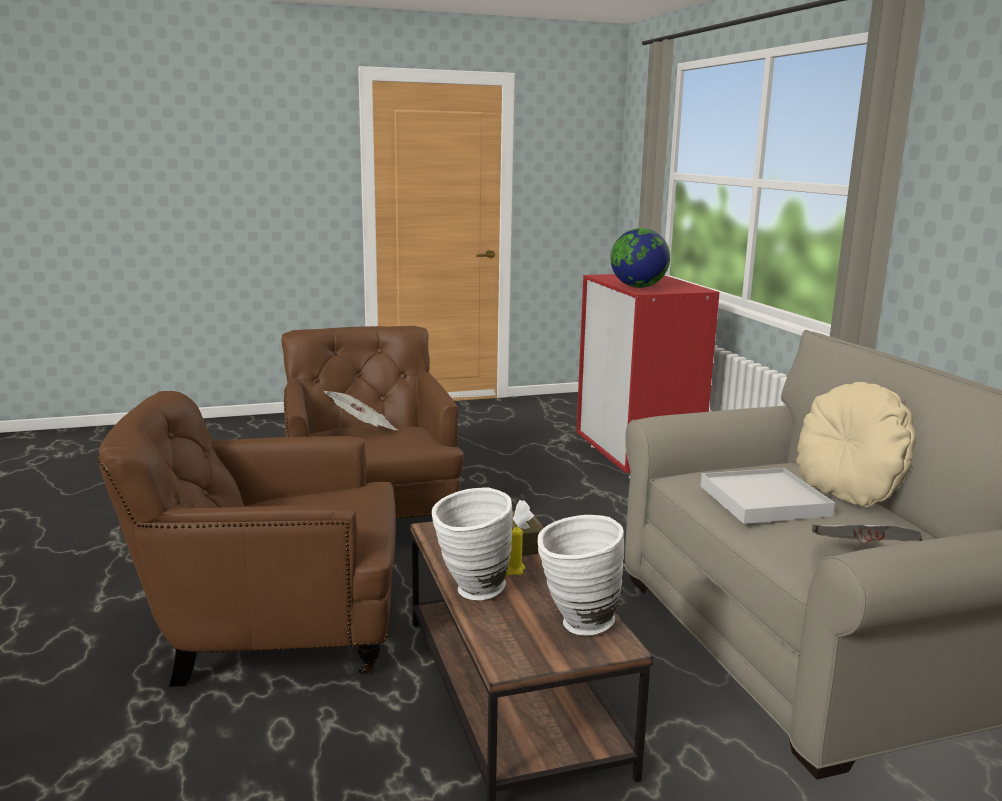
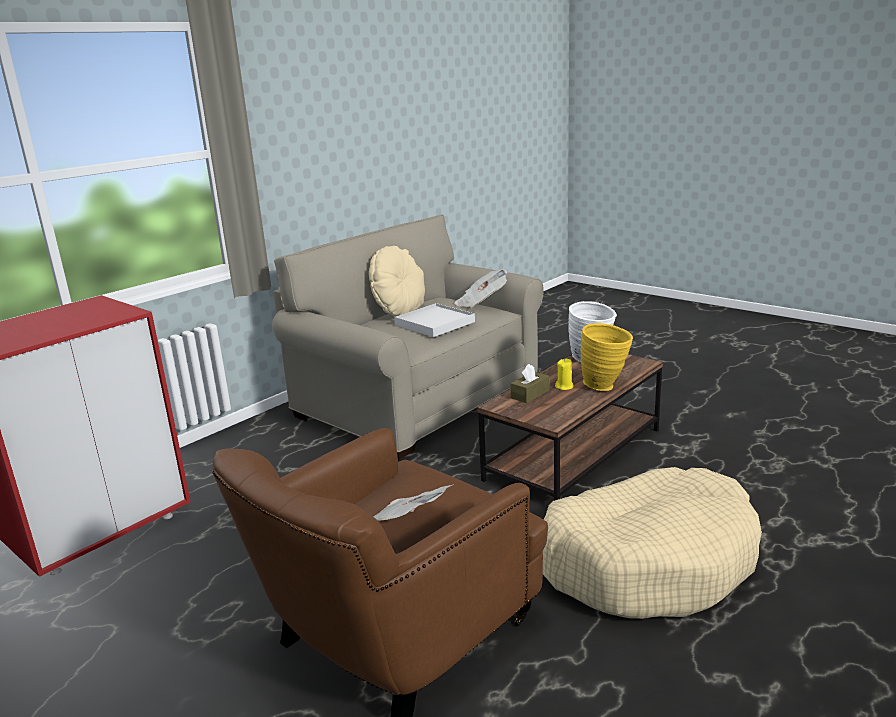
camera: 120 degrees left, 5 degrees up
(272, 631) = (648, 561): brown armchair -> beige dog bed
(471, 593) = (605, 387): white vase -> yellow vase
(638, 287) = (92, 320): globe -> none

